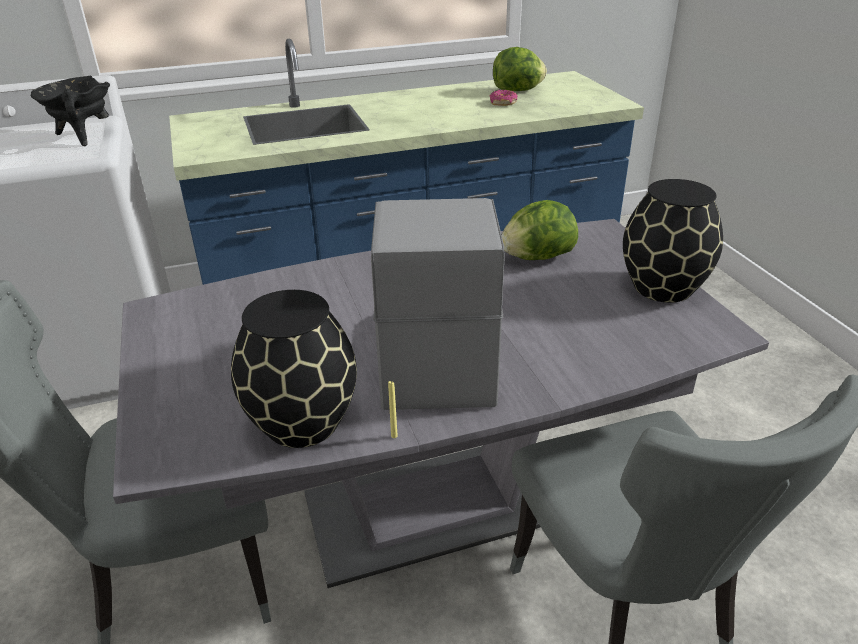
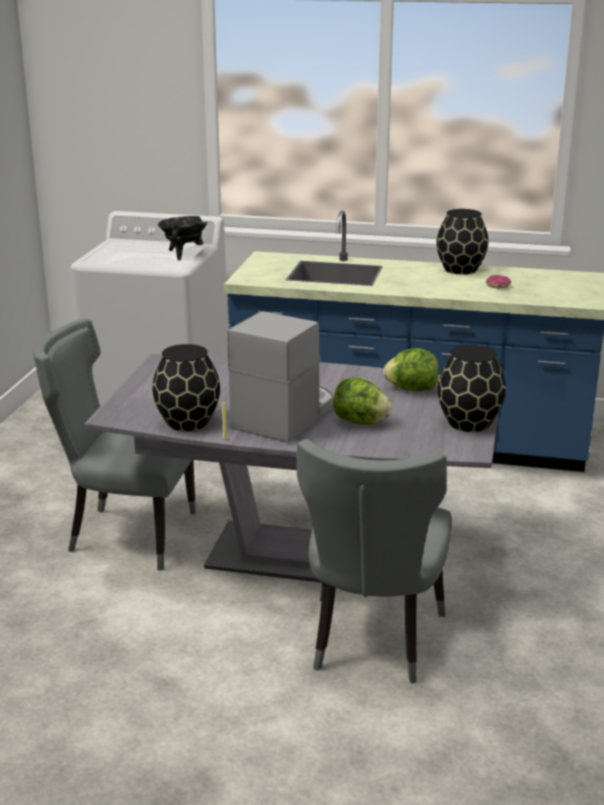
camera: 30 degrees right, 10 degrees down
(439, 93) = (461, 270): none -> black vase
(517, 90) = (525, 279): lettuce -> lettuce (360, 422)

